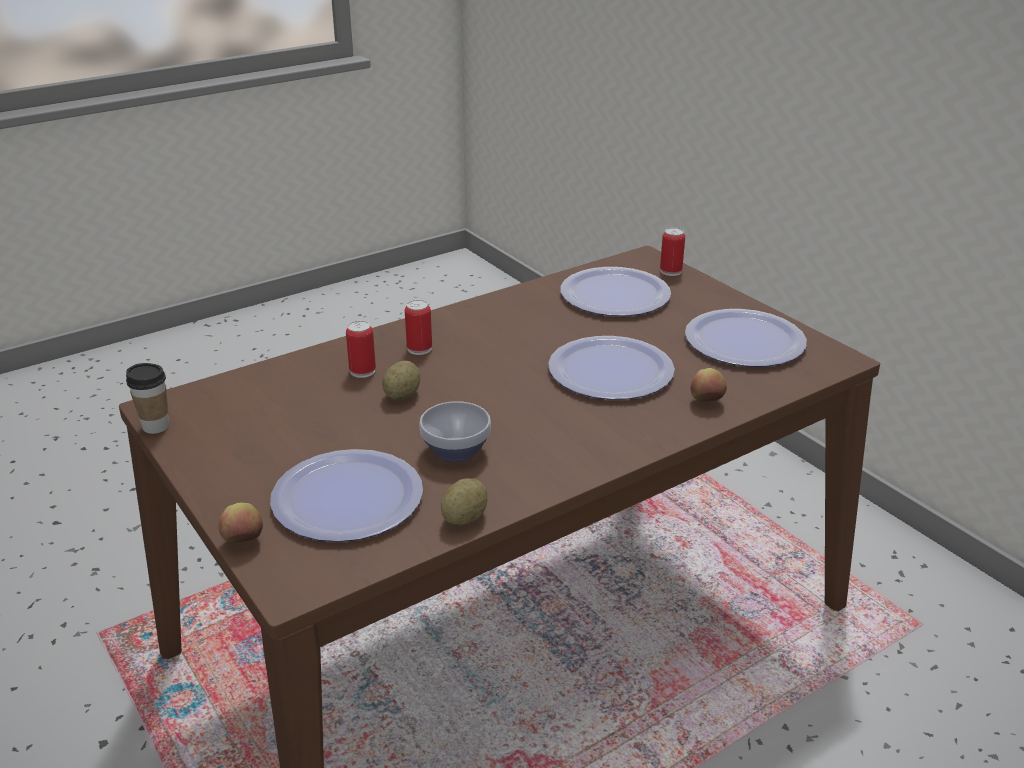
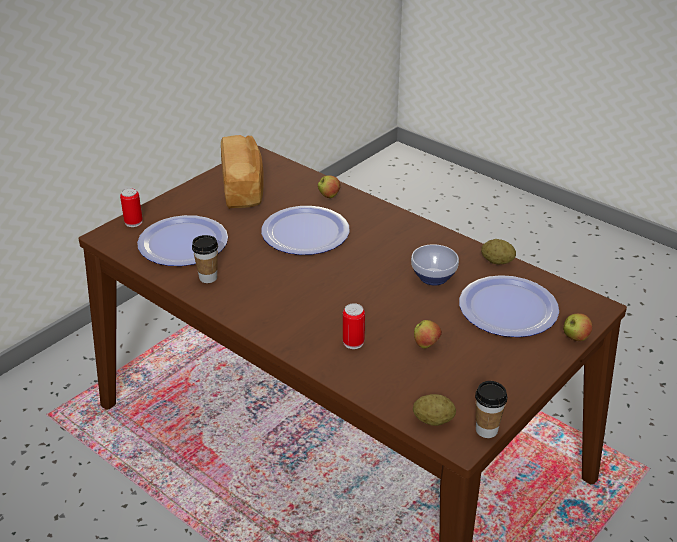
camera: 105 degrees left, 5 degrees up
(322, 417) = (426, 345): none -> apple
(402, 395) = (378, 314): potato -> potato (433, 420)
(419, 349) = (306, 321): can -> none
(536, 303) = (208, 278): none -> cup
(744, 341) = (244, 187): plate -> bread

